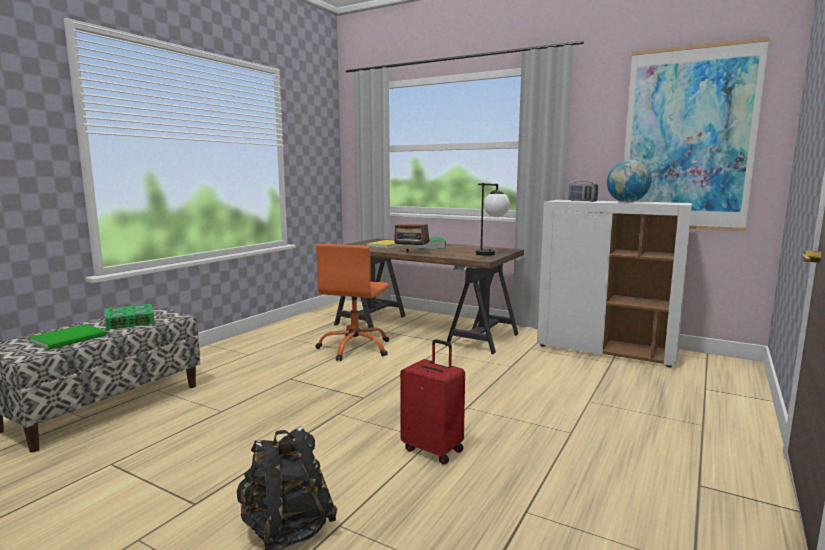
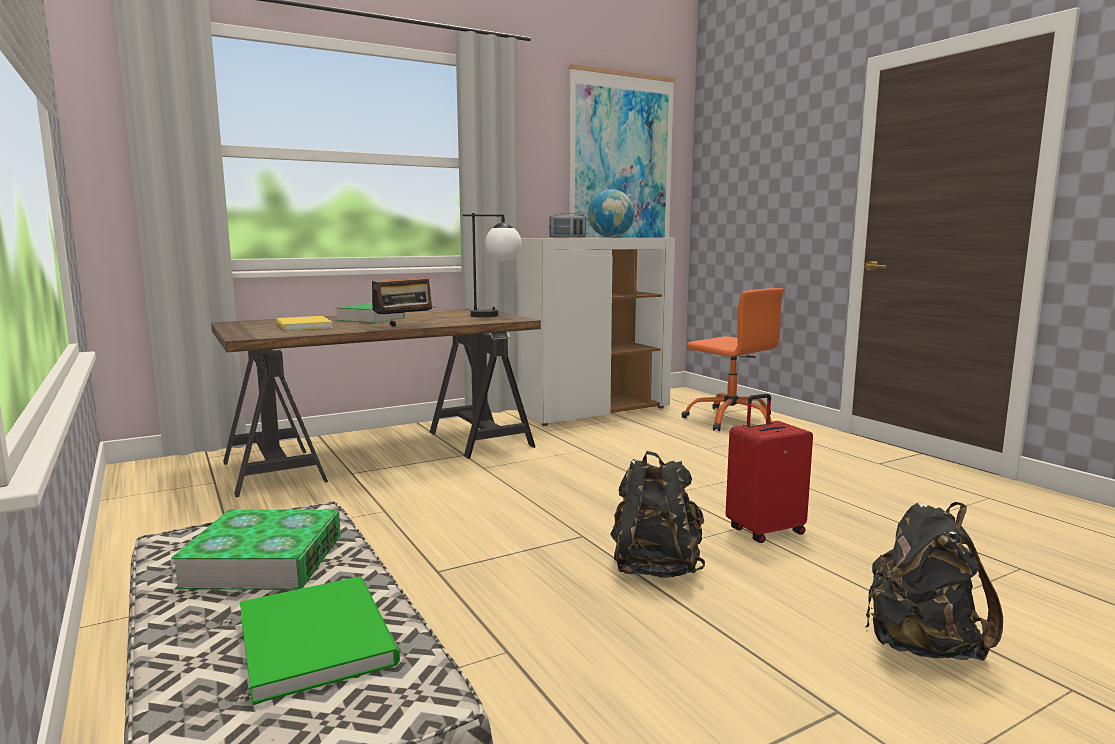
camera: 60 degrees left, 0 degrees up
(338, 425) = (655, 567): none -> black backpack
(355, 348) = (382, 504): orange office chair -> orange office chair (731, 420)

